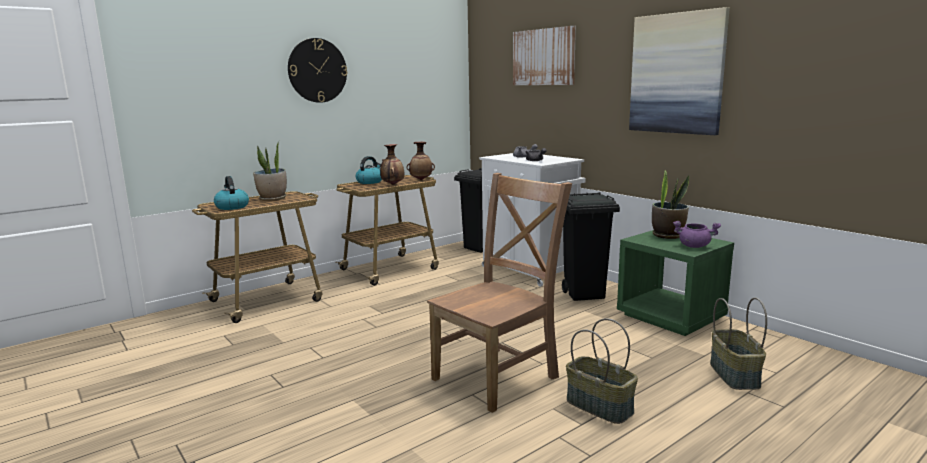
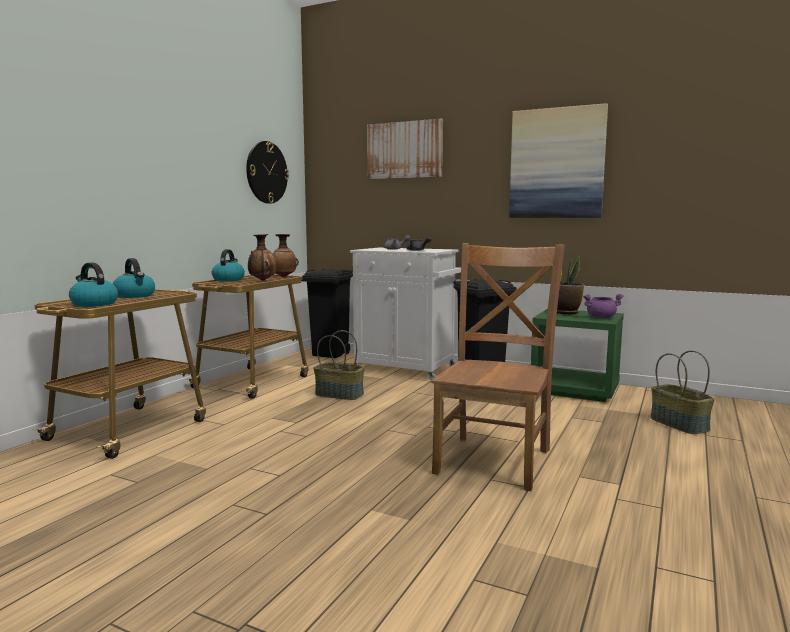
camera: 25 degrees left, 5 degrees down
(272, 199) = (135, 296): potted plant -> kettle
(317, 70) = (167, 145): wall clock -> wall clock (266, 172)
(600, 406) = (615, 466): basket -> basket (340, 394)

